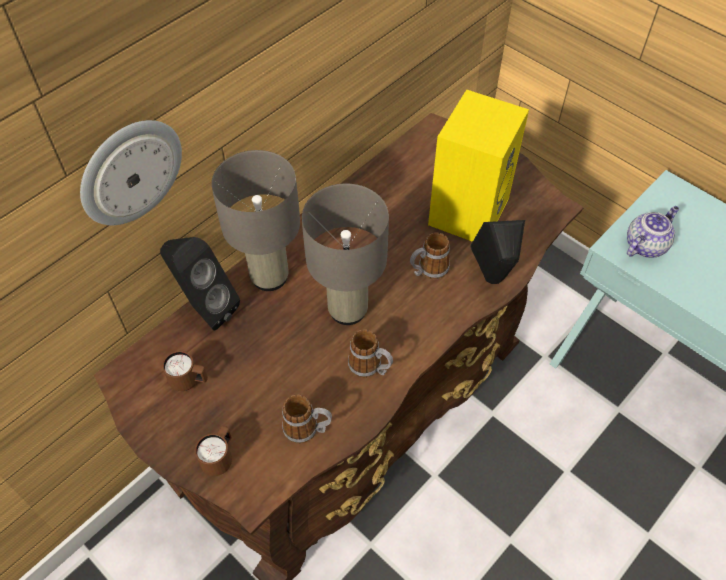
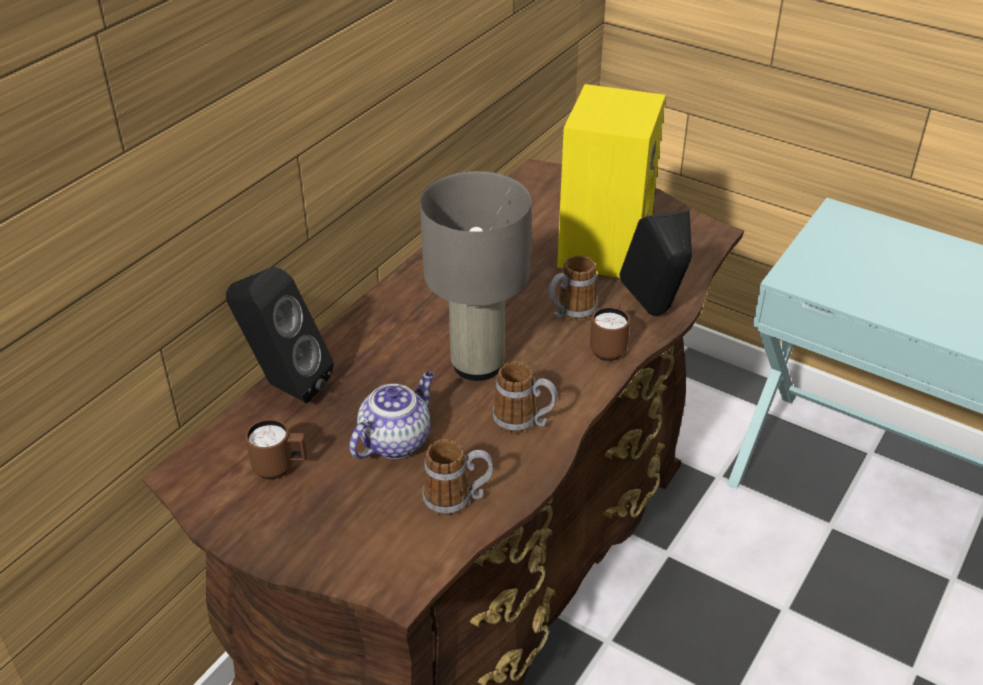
camera: 10 degrees left, 15 degrees down
(130, 171) = (197, 161): wall clock -> none
(219, 458) = (343, 548): brown mug -> brown mug (609, 347)
(269, 276) = (364, 341): grey table lamp -> none
(645, 245) = (827, 272): teapot -> teapot (395, 440)

